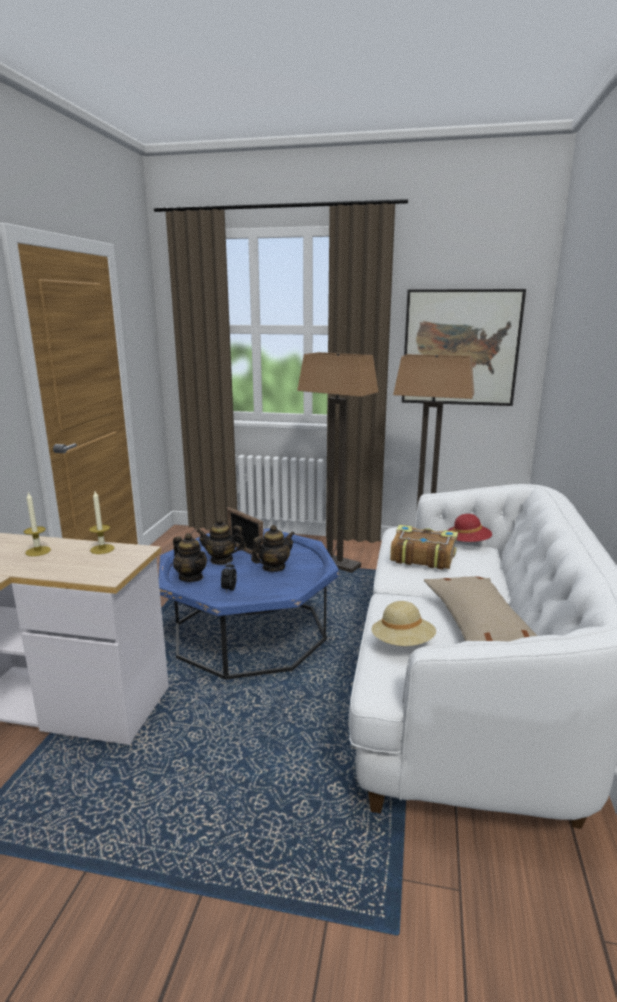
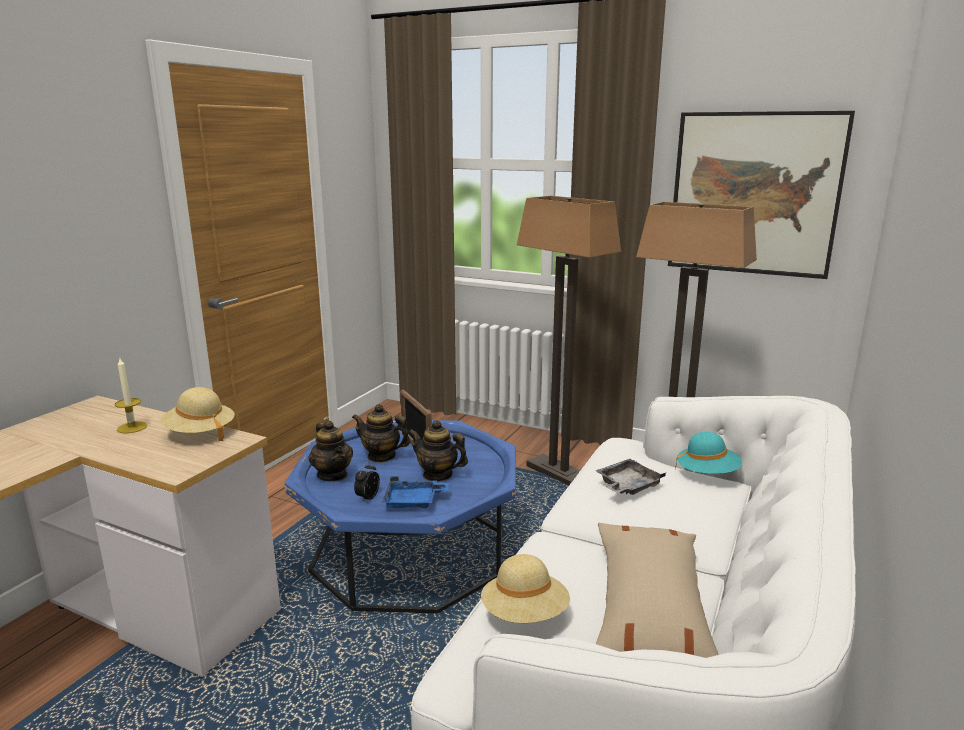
camera: 15 degrees right, 0 degrees up
(102, 549) = (200, 433): candle -> beige hat
(266, 588) = (413, 502): none -> blue tray
(273, 568) = (438, 475): teapot -> teapot turned 135 degrees counterclockwise
(422, 556) = (627, 486): book -> grey tray
(468, 543) = (707, 473): red hat -> turquoise hat

